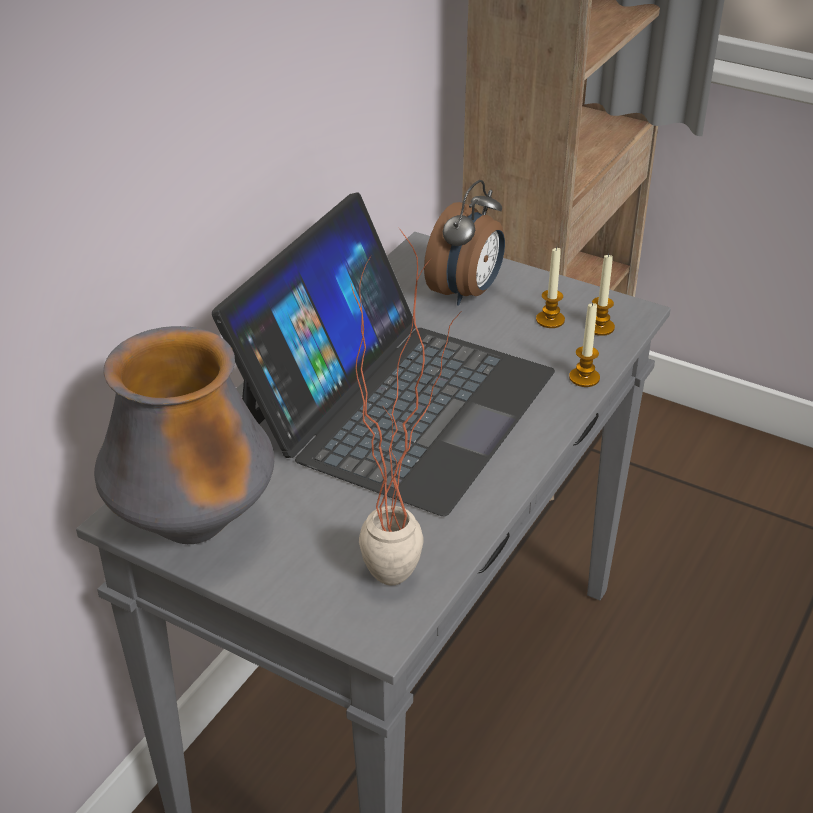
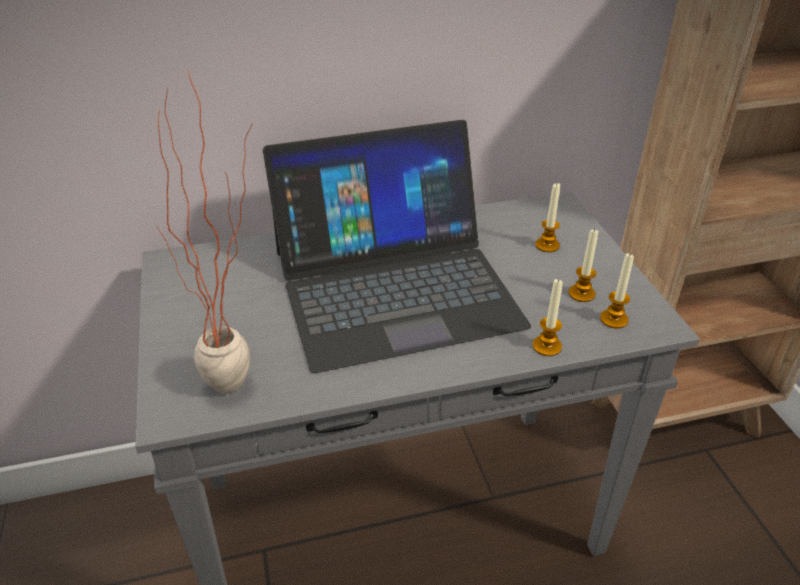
camera: 45 degrees right, 0 degrees up
(194, 525) = (187, 285): vase -> none
(466, 293) = (547, 245): alarm clock -> candle

